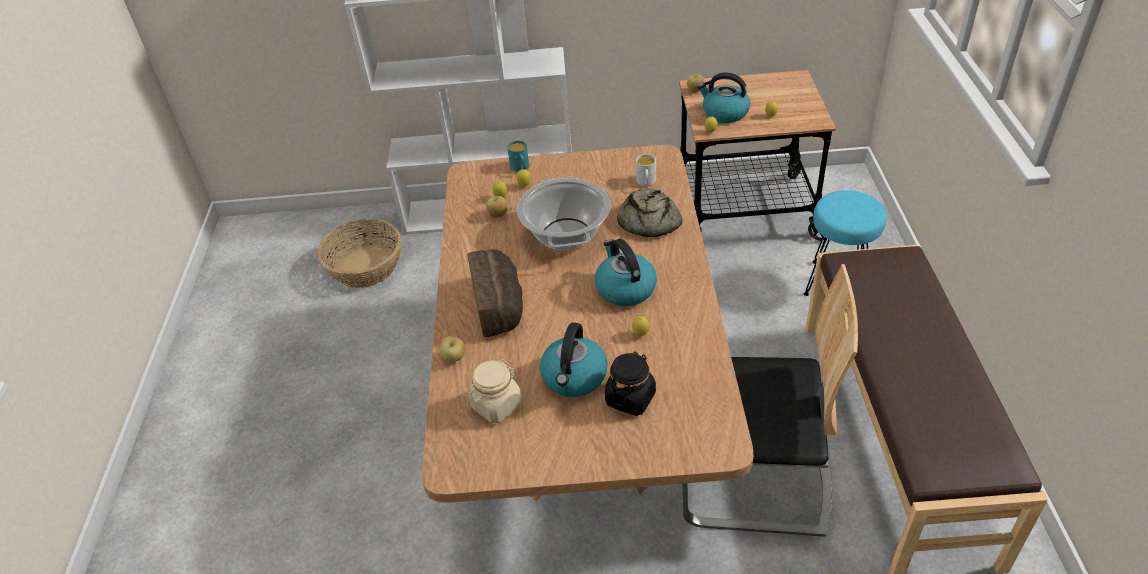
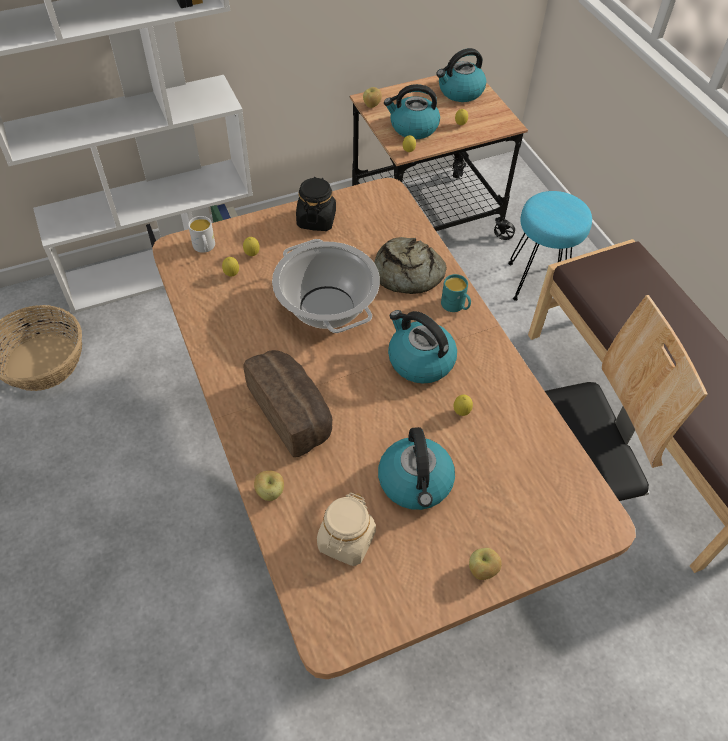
camera: 25 degrees left, 10 degrees up
(498, 215) = (238, 298): apple -> apple (482, 571)
(520, 168) = (237, 233): turquoise mug -> turquoise mug (456, 306)
(630, 398) = (485, 492): black jar -> black jar (316, 220)
(646, 183) = (384, 228): white mug -> white mug (205, 248)
(784, 89) = (460, 91): none -> kettle

